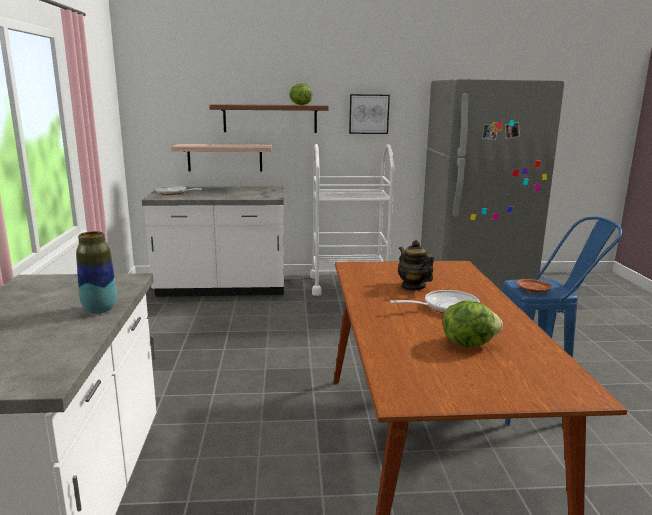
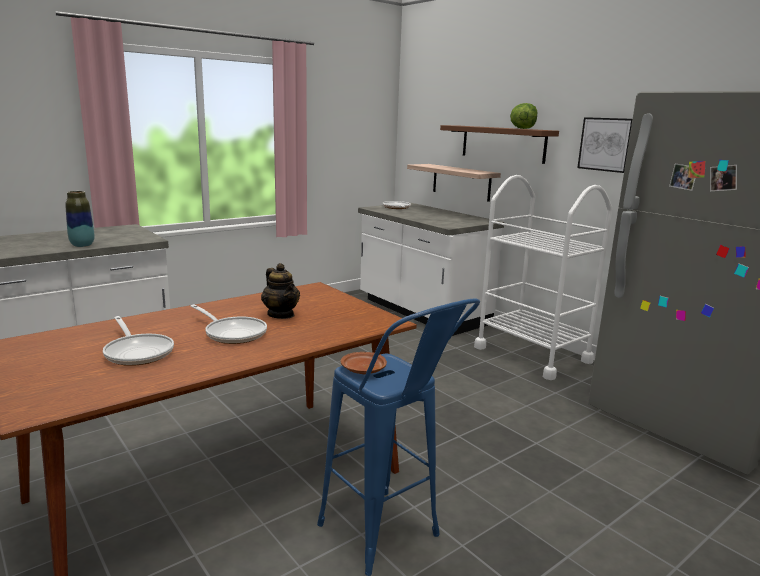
camera: 55 degrees right, 0 degrees up
(413, 287) = (281, 315): teapot -> teapot turned 120 degrees clockwise
(468, 343) = (138, 352): lettuce -> frying pan

